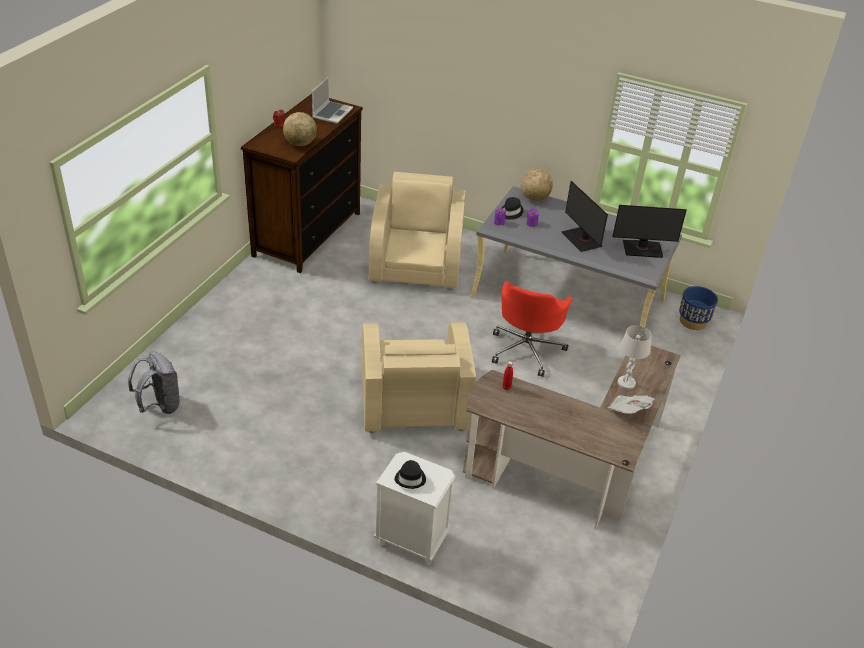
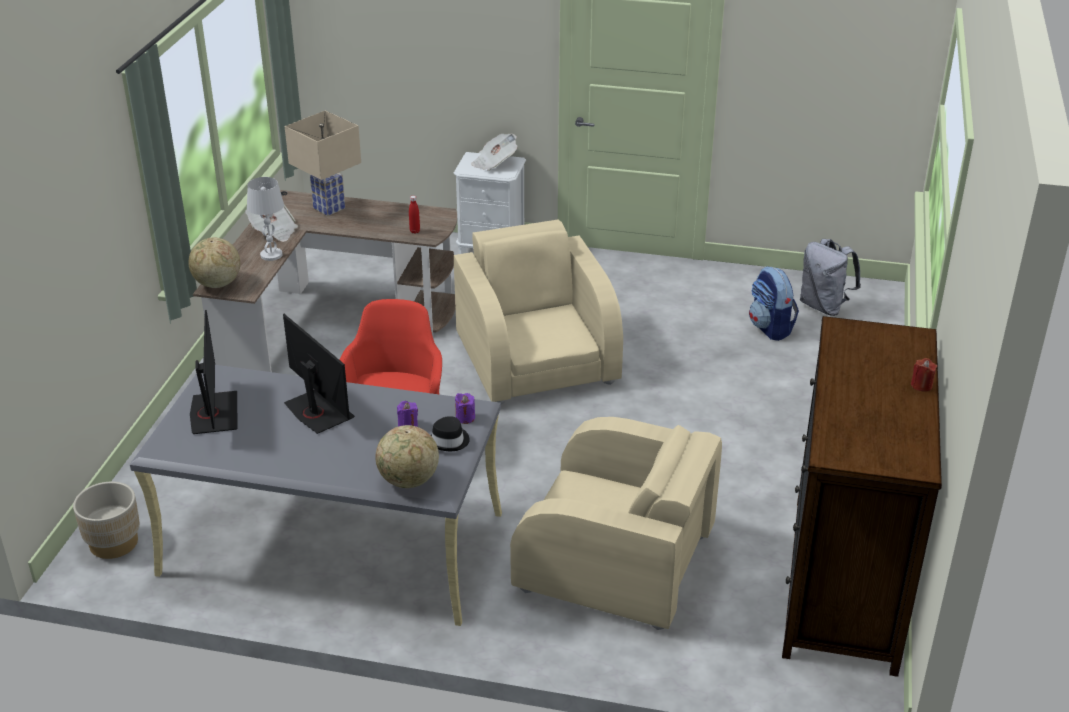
camera: 170 degrees right, 5 degrees down
(219, 393) = (770, 328): none -> backpack
(300, 144) = (847, 352): globe -> globe (217, 284)
(332, 113) = (852, 434): laptop -> none
(410, 478) = (494, 163): black hat -> newspaper
(416, 262) = (617, 562): beige armchair -> beige armchair turned 60 degrees counterclockwise
(581, 432) = (328, 208): none -> beige table lamp
(642, 249) = (213, 413): monitor -> monitor turned 90 degrees clockwise
(693, 321) = (113, 543): blue planter -> beige planter

